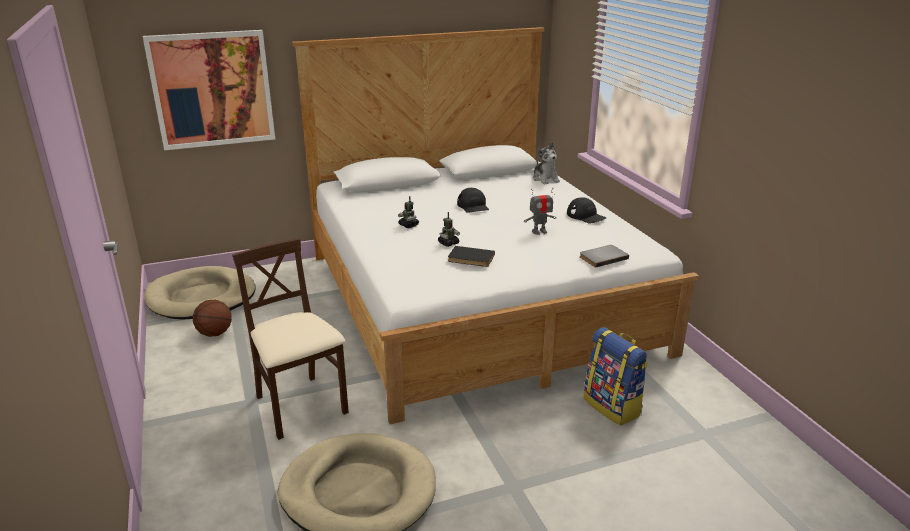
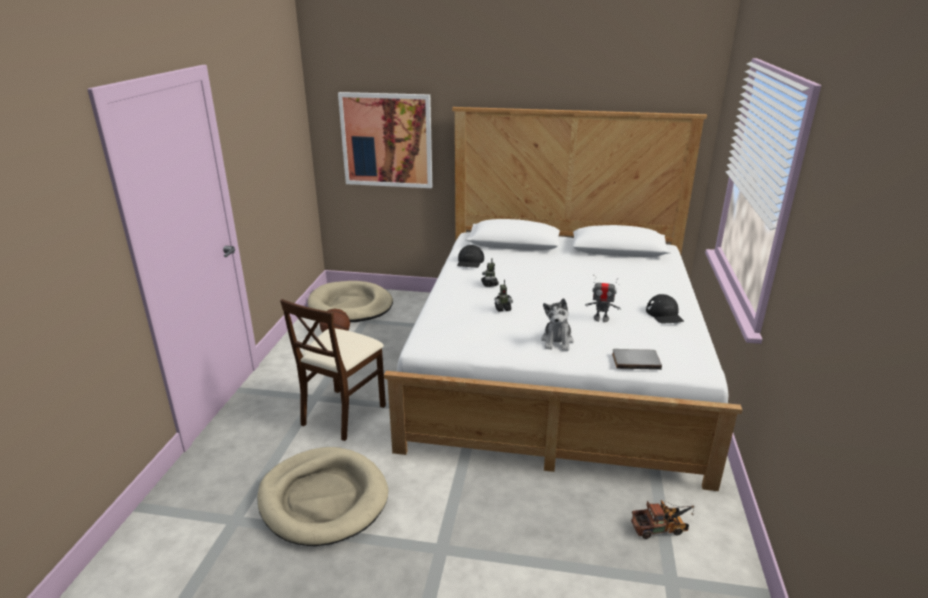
camera: 30 degrees right, 0 degrees up
(300, 406) = (343, 413): beige chair -> beige chair turned 150 degrees counterclockwise
(470, 259) = (506, 327): black book -> none
(473, 206) = (564, 279): black cap -> black cap (470, 262)
(545, 179) = (664, 269): plush toy -> plush toy (557, 341)
(613, 406) = (598, 514): backpack -> none
(667, 398) = (662, 528): none -> toy truck

